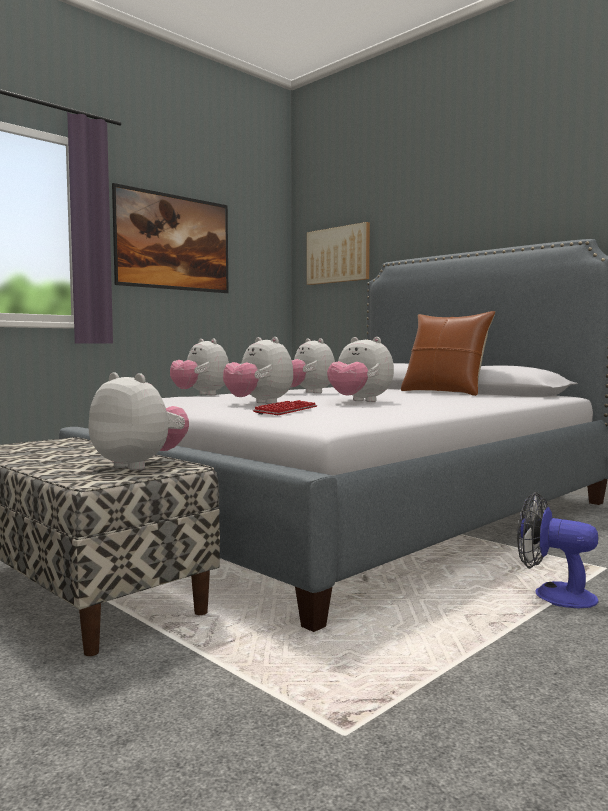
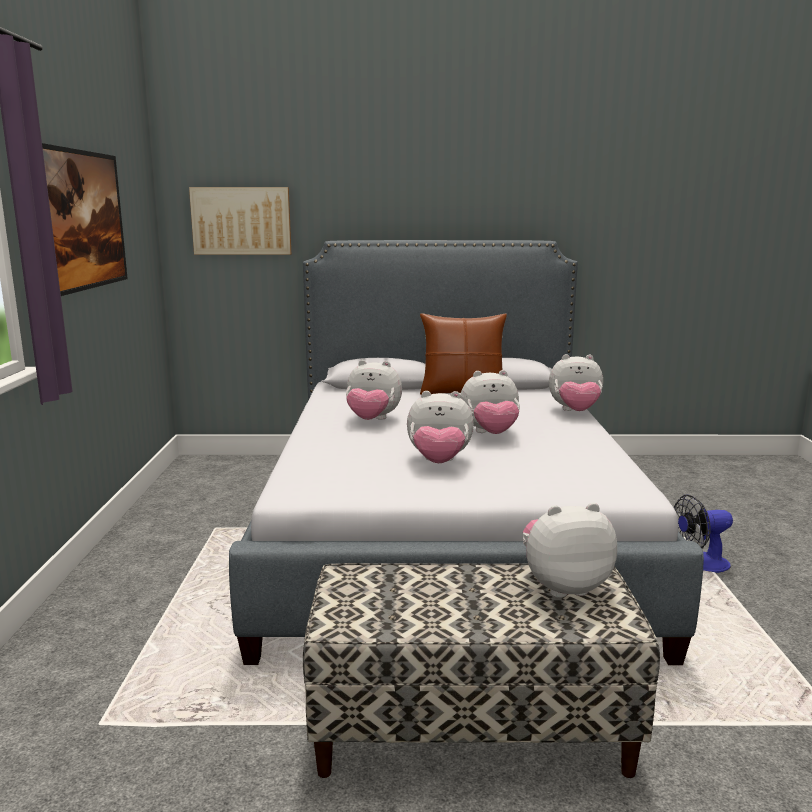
camera: 45 degrees left, 10 degrees up
(201, 395) = (295, 452): plush toy -> plush toy (575, 412)
(287, 410) = (526, 474): keyboard -> none

